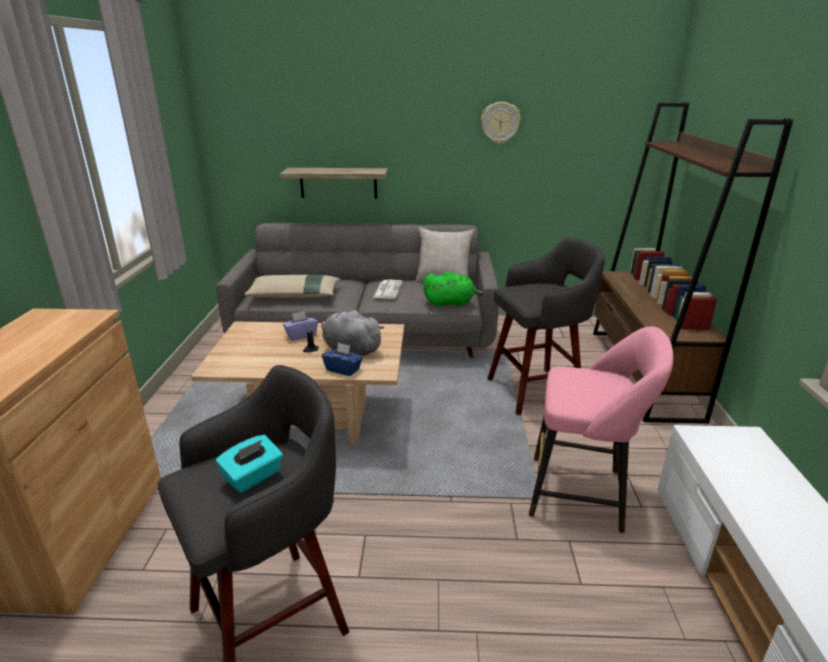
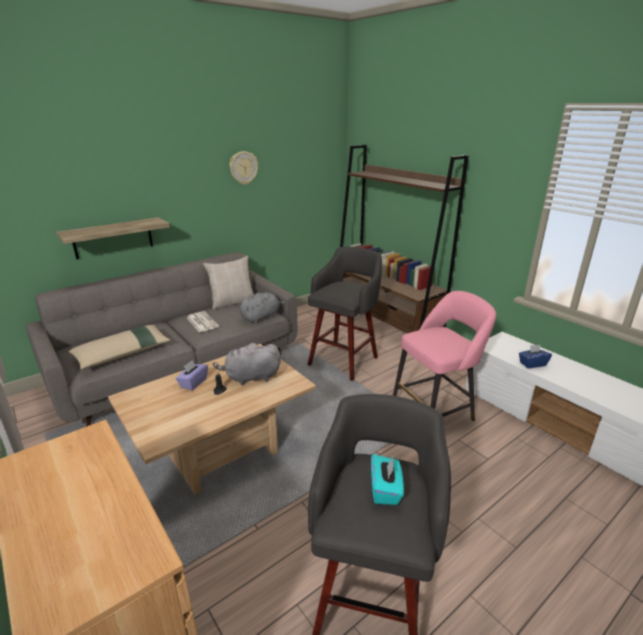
camera: 40 degrees left, 0 degrees up
(343, 369) = (268, 394): blue tissue box -> blue tissue box (532, 364)
(451, 303) = (261, 317): green plush toy -> grey plush toy

